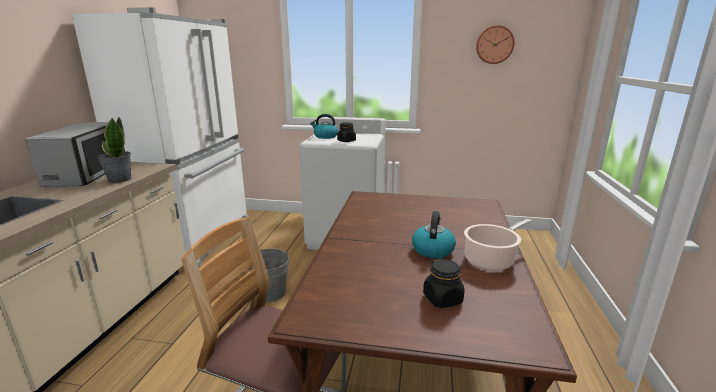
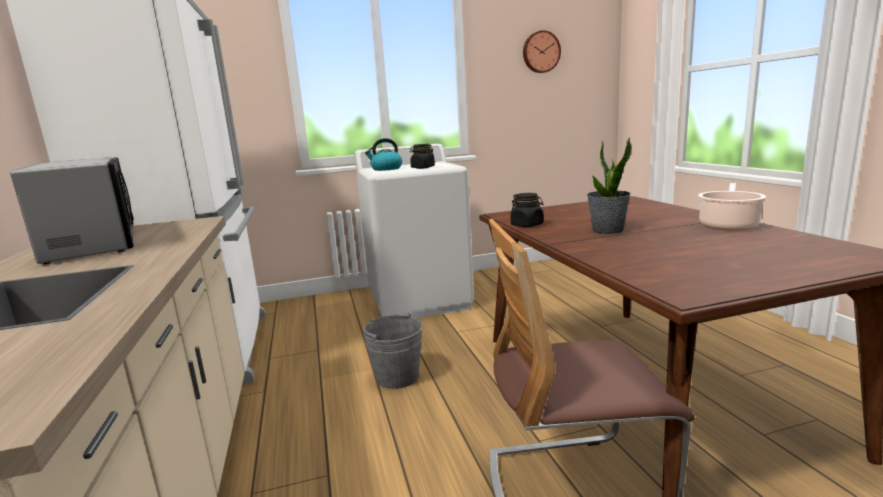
camera: 25 degrees left, 5 degrees down
(119, 180) = (175, 237): potted plant -> potted plant (607, 230)
(432, 249) = (666, 230): kettle -> none
(443, 299) = (758, 252): black jar -> black jar (527, 225)

